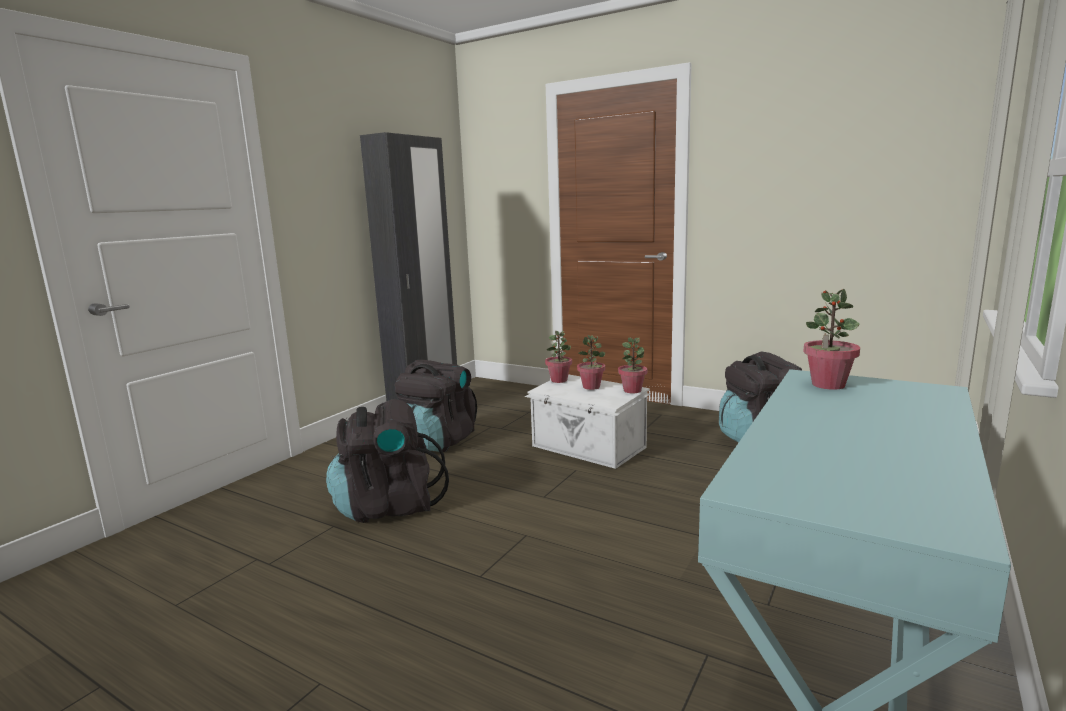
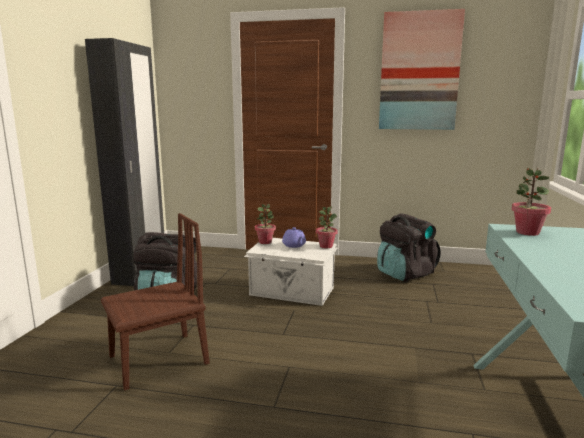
camera: 20 degrees left, 0 degrees up
(389, 506) = (158, 360): black backpack -> brown chair
(591, 387) = (294, 245): potted plant -> purple teapot
(798, 145) = (419, 72): none -> picture

